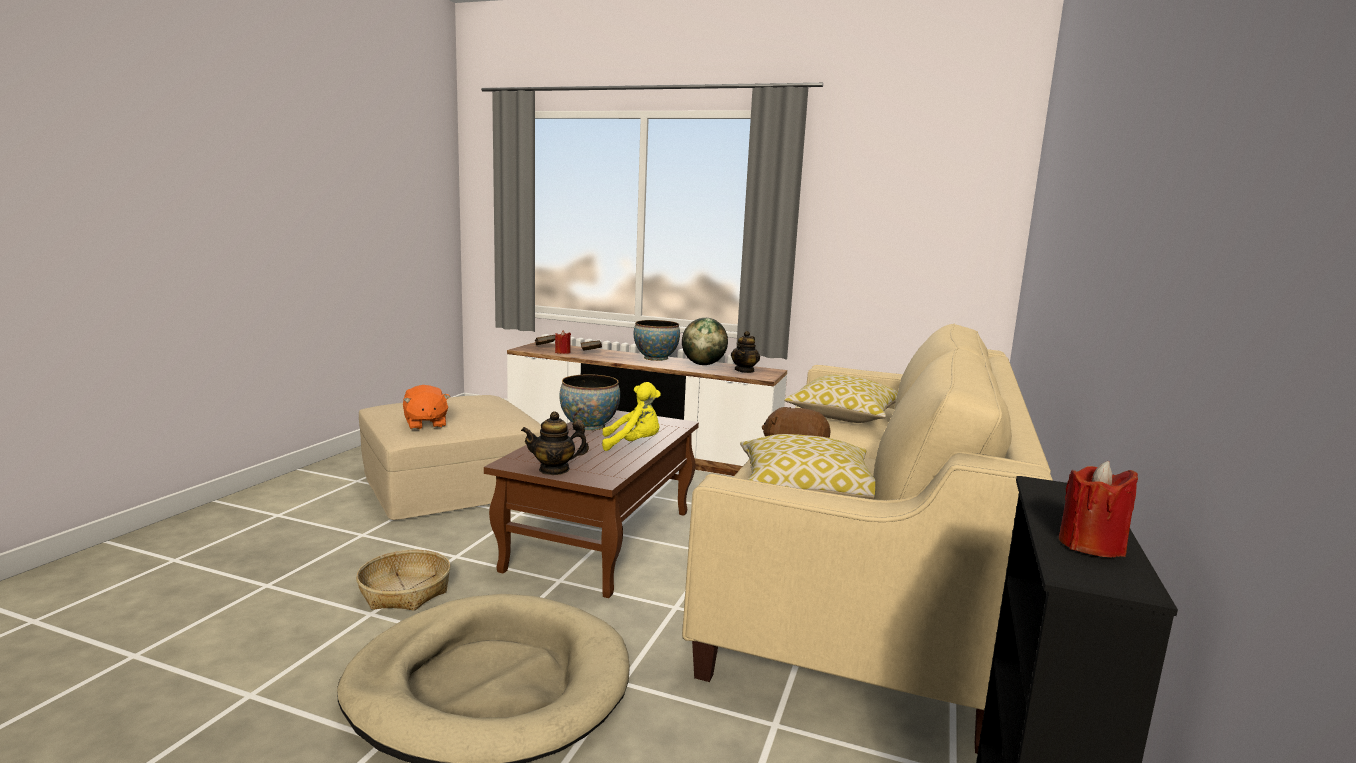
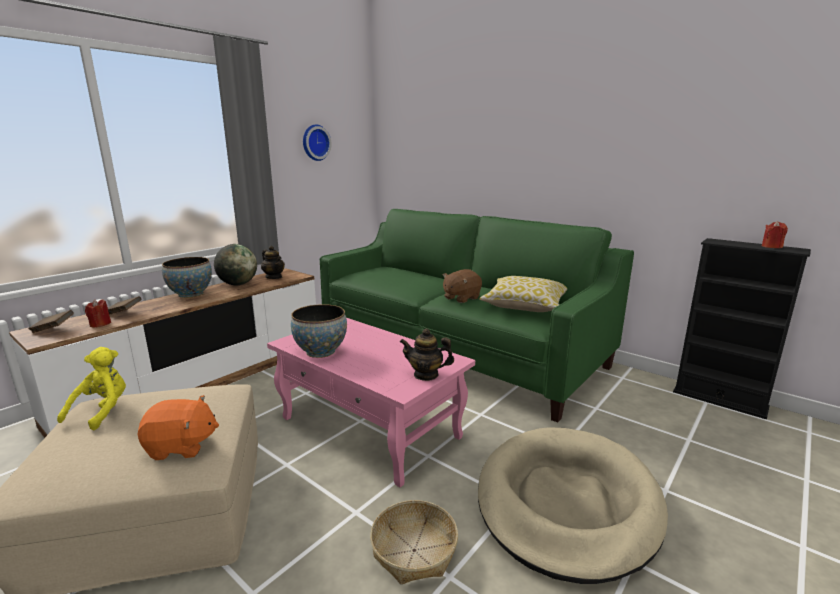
camera: 70 degrees left, 5 degrees up
(554, 470) = (426, 375): teapot -> teapot turned 90 degrees clockwise
(600, 540) = (371, 428): brown coffee table -> pink coffee table
(633, 444) = (381, 342): yellow plush toy -> yellow plush toy (102, 411)
(845, 415) = (395, 276): pillow -> none
(867, 572) = (459, 350): beige sofa -> green sofa
(894, 211) = (315, 142): none -> wall clock

